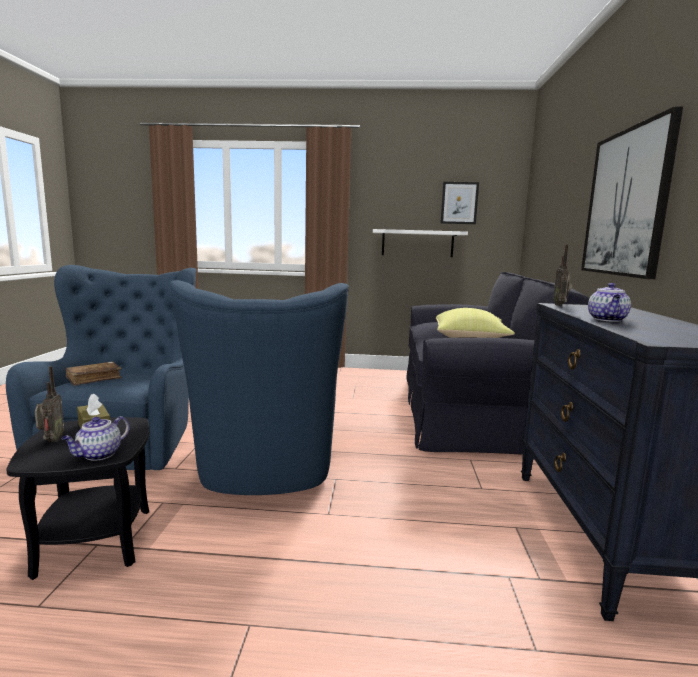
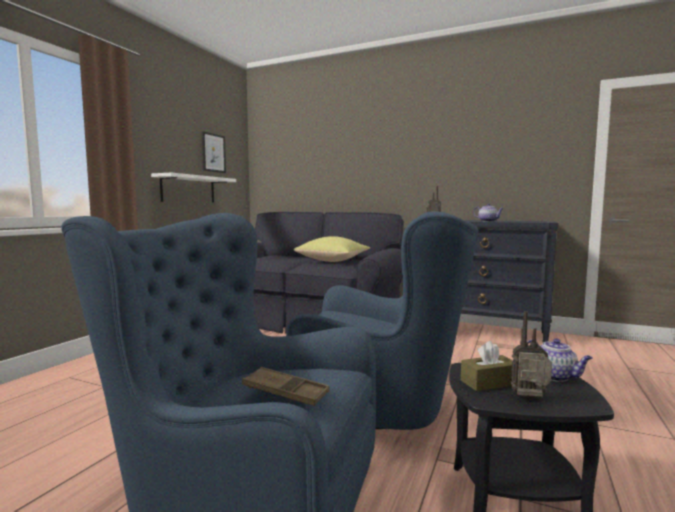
camera: 70 degrees left, 5 degrees down
(94, 378) = (285, 392): brown book -> brown tray
(626, 203) = (411, 164): picture -> none

